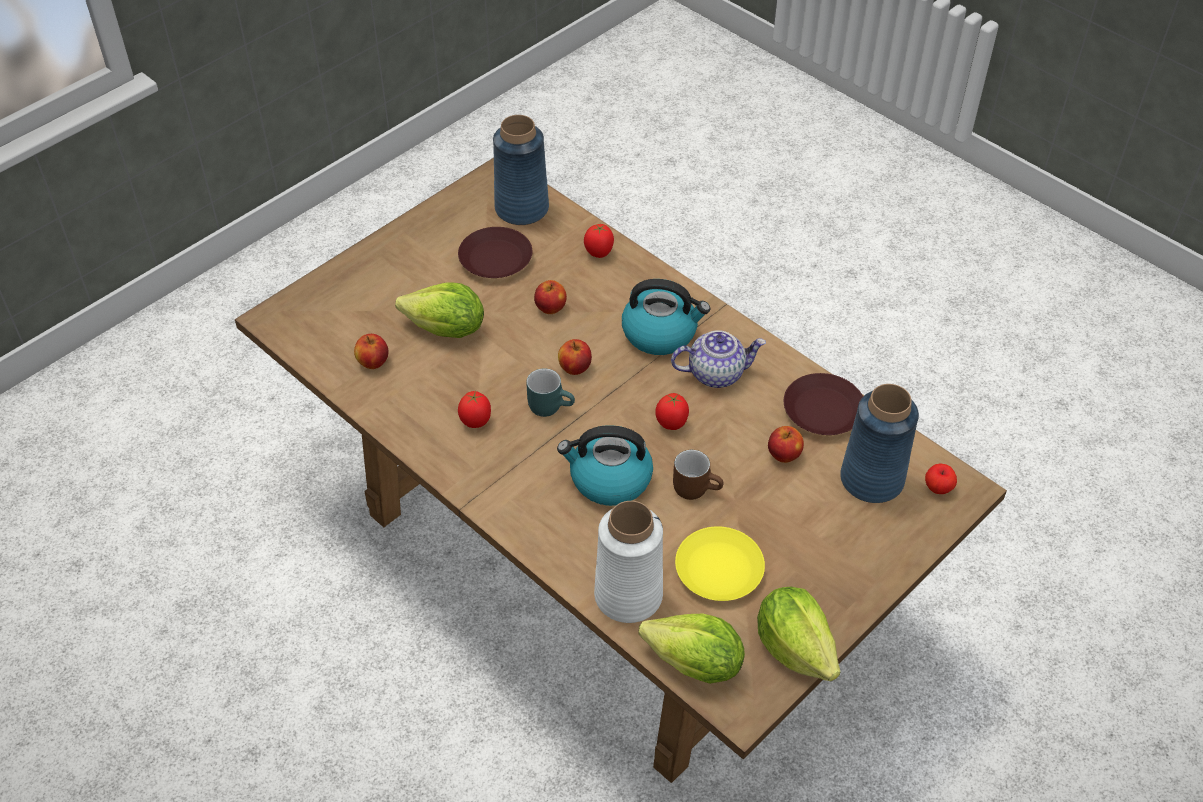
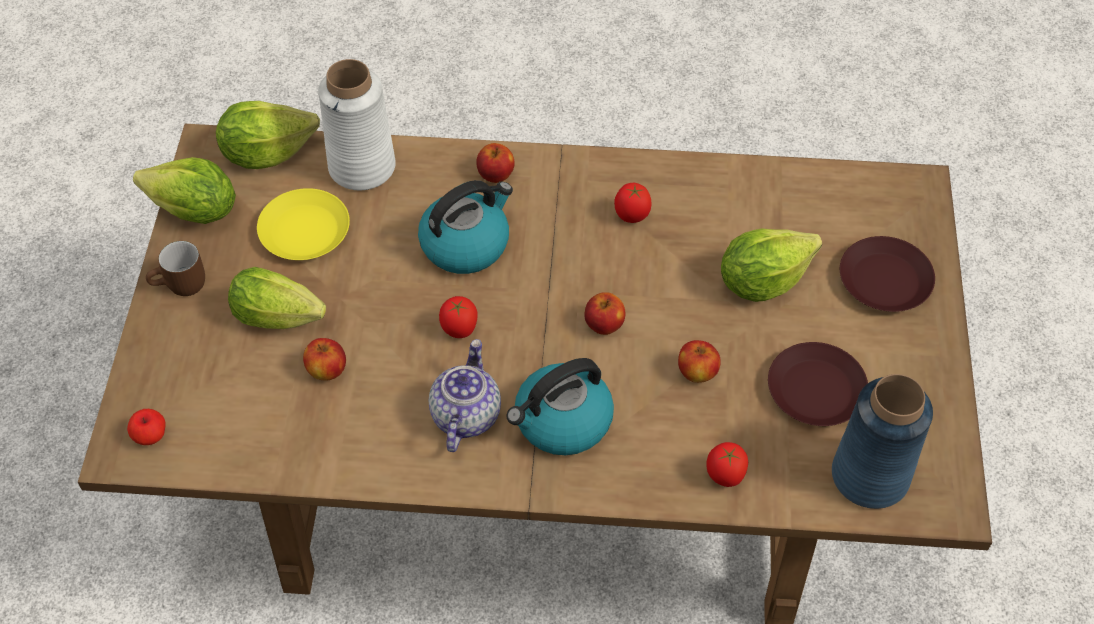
camera: 140 degrees right, 5 degrees up
(373, 362) = (782, 208): apple -> apple (495, 175)
(550, 405) = (586, 274): turquoise mug -> none
(696, 487) = (383, 287): brown mug -> brown mug (181, 287)
(716, 373) = (465, 415): teapot -> teapot turned 150 degrees clockwise
(787, 511) = (282, 318): none -> lettuce
(822, 410) = (324, 446): brown plate -> brown plate (885, 281)
(871, 480) = (223, 401): blue vase -> none

